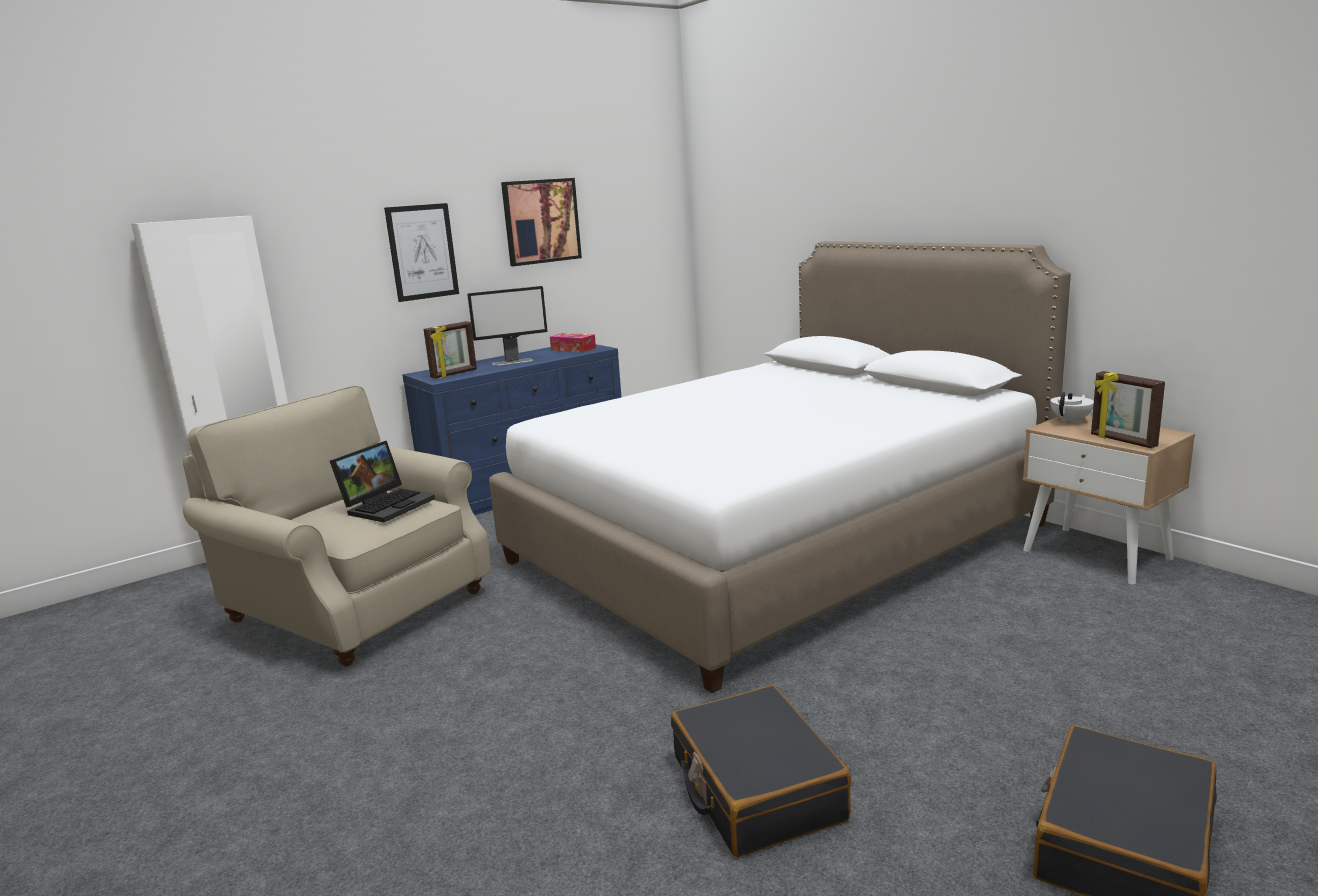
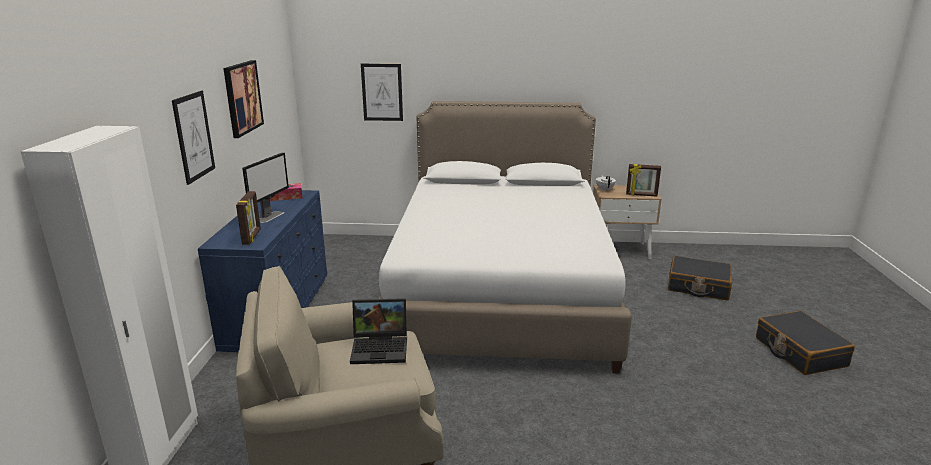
camera: 50 degrees left, 5 degrees up
(387, 505) = (381, 348): laptop -> laptop turned 105 degrees clockwise
(755, 788) = (704, 399): black suitcase -> black suitcase (698, 286)
(772, 228) = (382, 92): none -> picture

